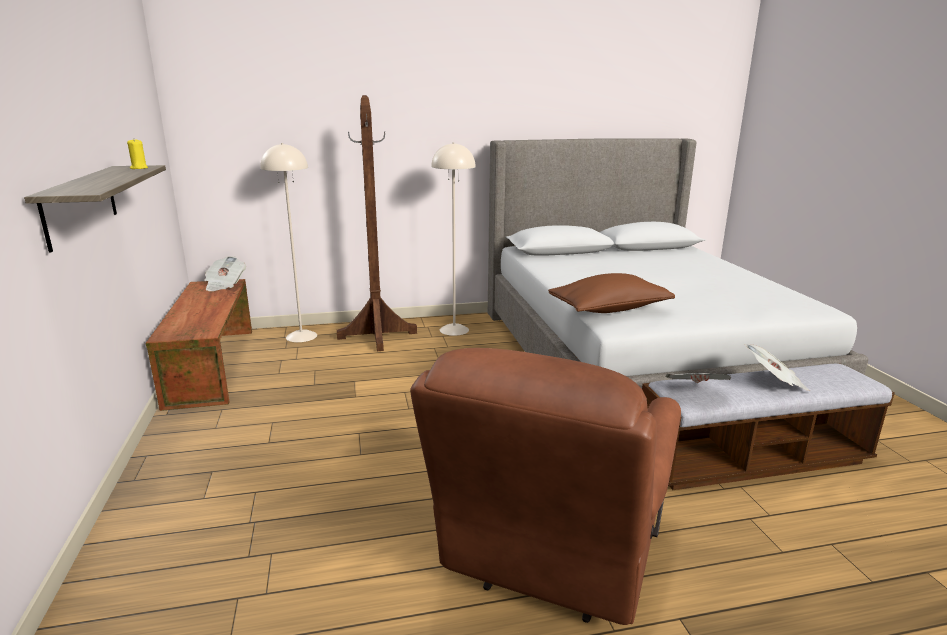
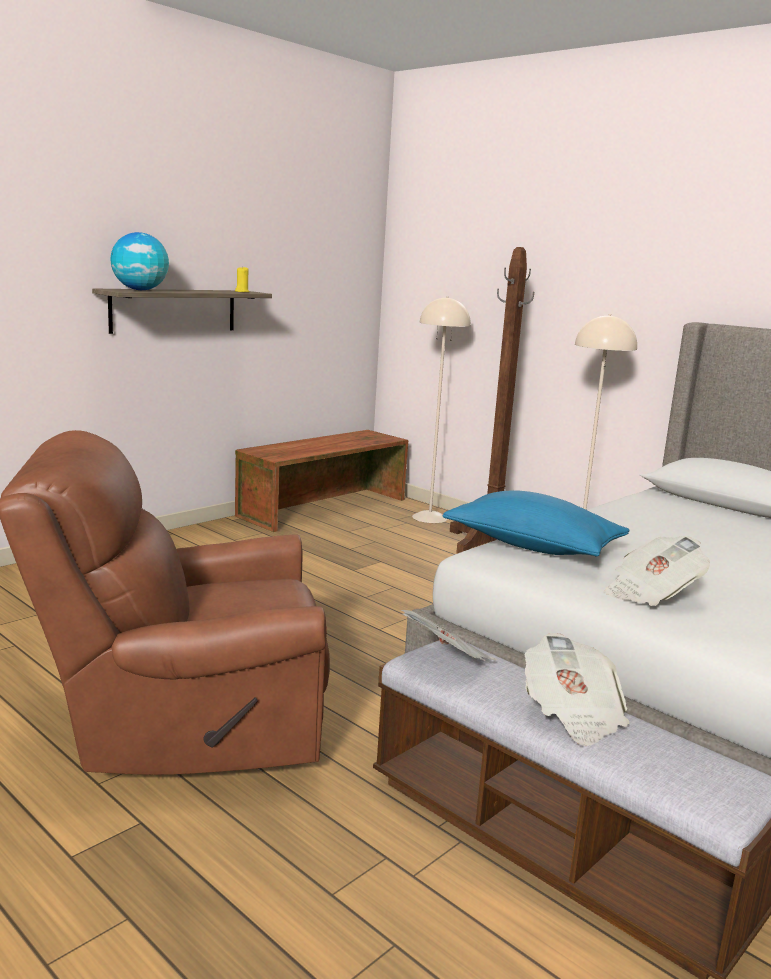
camera: 55 degrees right, 5 degrees down
(83, 187) = (140, 290): none -> globe
(224, 285) = (381, 438): newspaper -> newspaper (651, 593)
(609, 309) = (532, 546): brown pillow -> blue pillow

